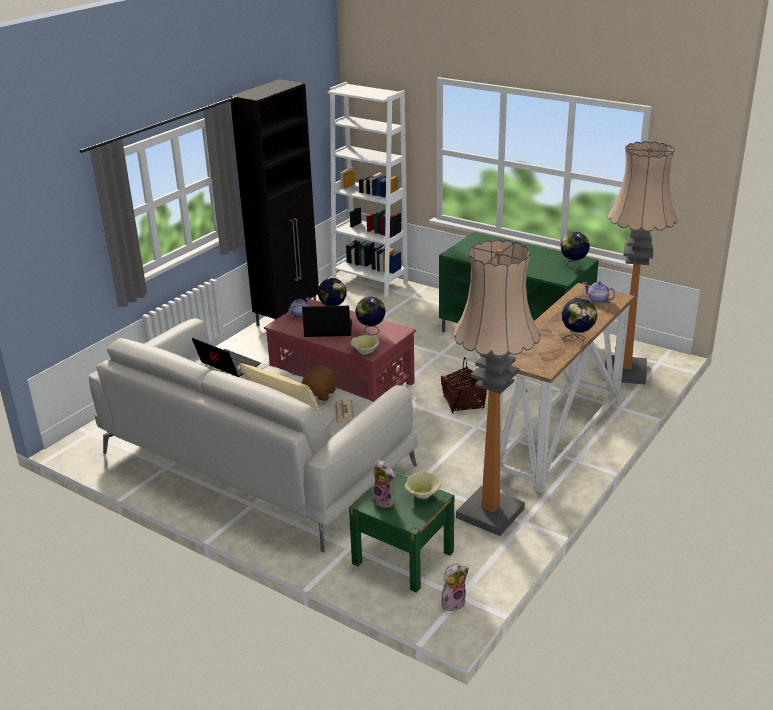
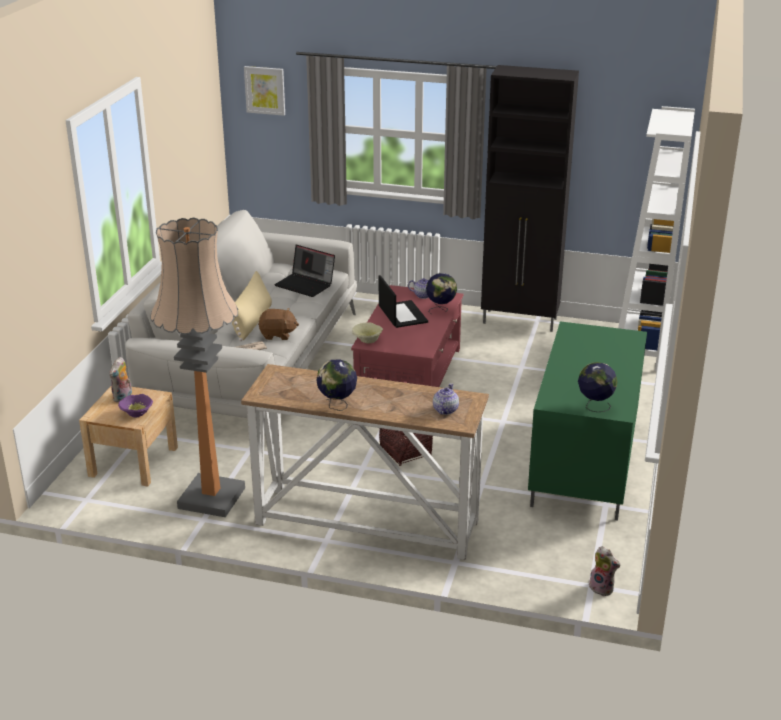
camera: 70 degrees right, 0 degrees up
(42, 211) = (265, 90): none -> picture
(227, 366) = (306, 284): laptop -> laptop turned 105 degrees clockwise
(371, 332) = (411, 336): globe -> none
(403, 557) = (133, 461): green nightstand -> beige nightstand
(423, 495) = (136, 414): beige bowl -> purple bowl
(453, 602) = (78, 497): plush toy -> plush toy (602, 588)
(625, 372) = (547, 558): floor lamp -> none

